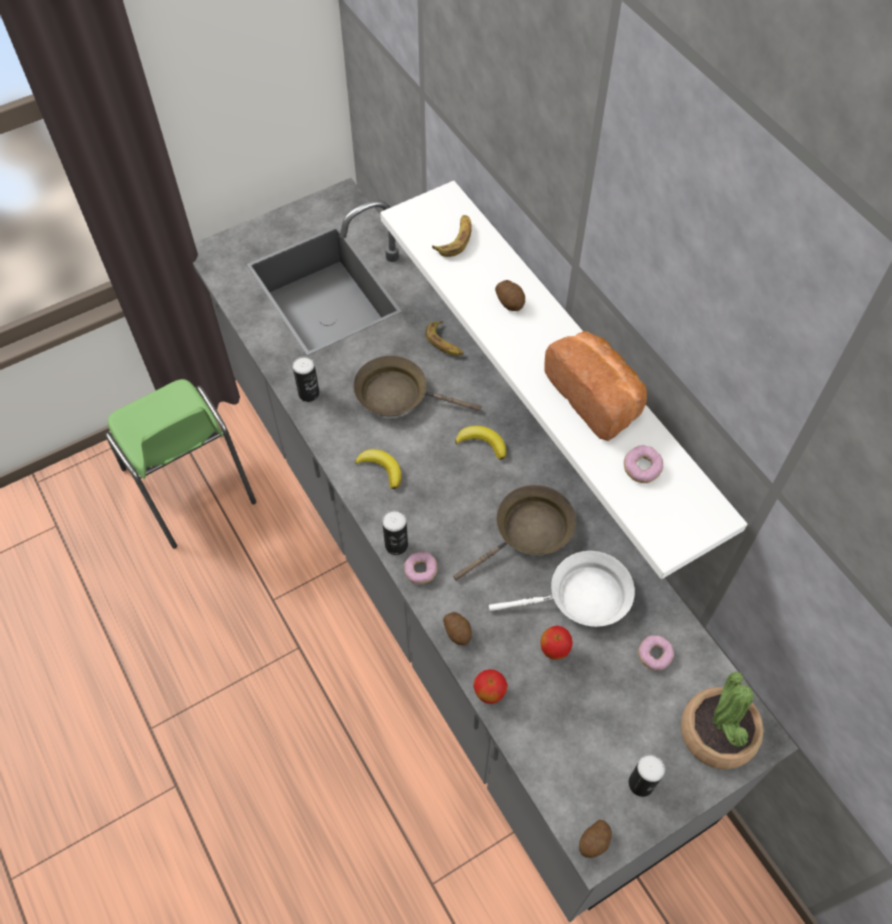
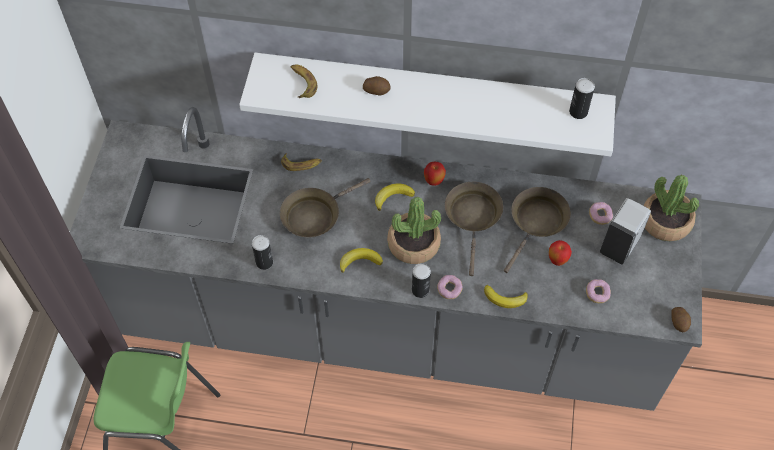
camera: 50 degrees left, 0 degrees up
(445, 501) = (413, 244): none -> potted plant
(458, 632) = (505, 299): potato -> banana
(489, 694) = (556, 310): apple -> apple (434, 181)
(582, 597) = (537, 222): white frying pan -> brown frying pan
(596, 397) = (480, 99): bread -> none
(636, 703) = (620, 245): none -> white soap dispenser
(641, 469) = (544, 113): donut -> donut (597, 294)
(641, 783) = (665, 277): can -> can (578, 112)

